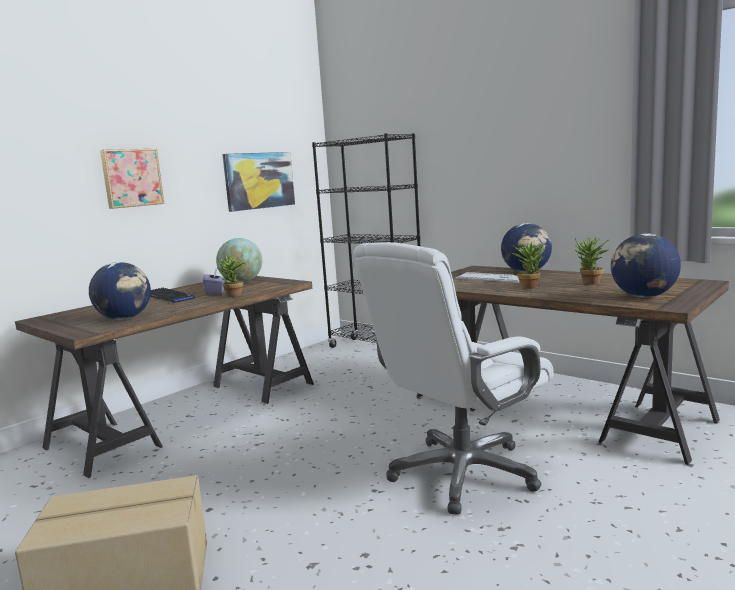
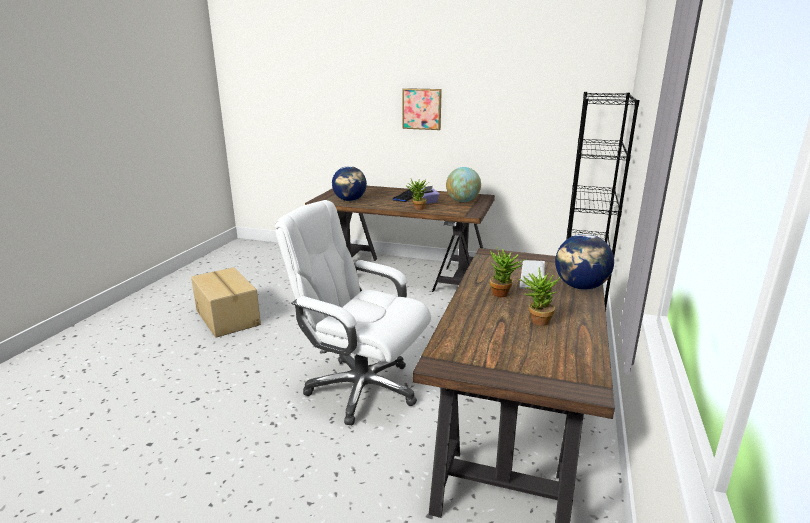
camera: 65 degrees right, 10 degrees up
(259, 180) = (534, 121): picture -> none
(643, 296) = (481, 350): globe -> none

